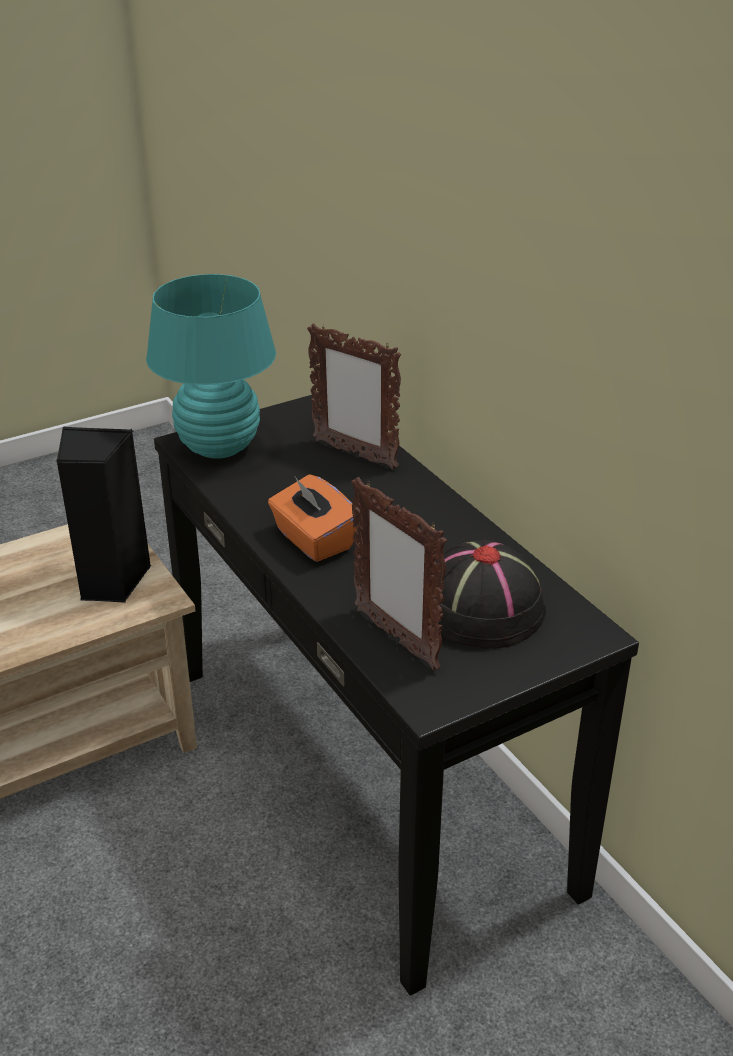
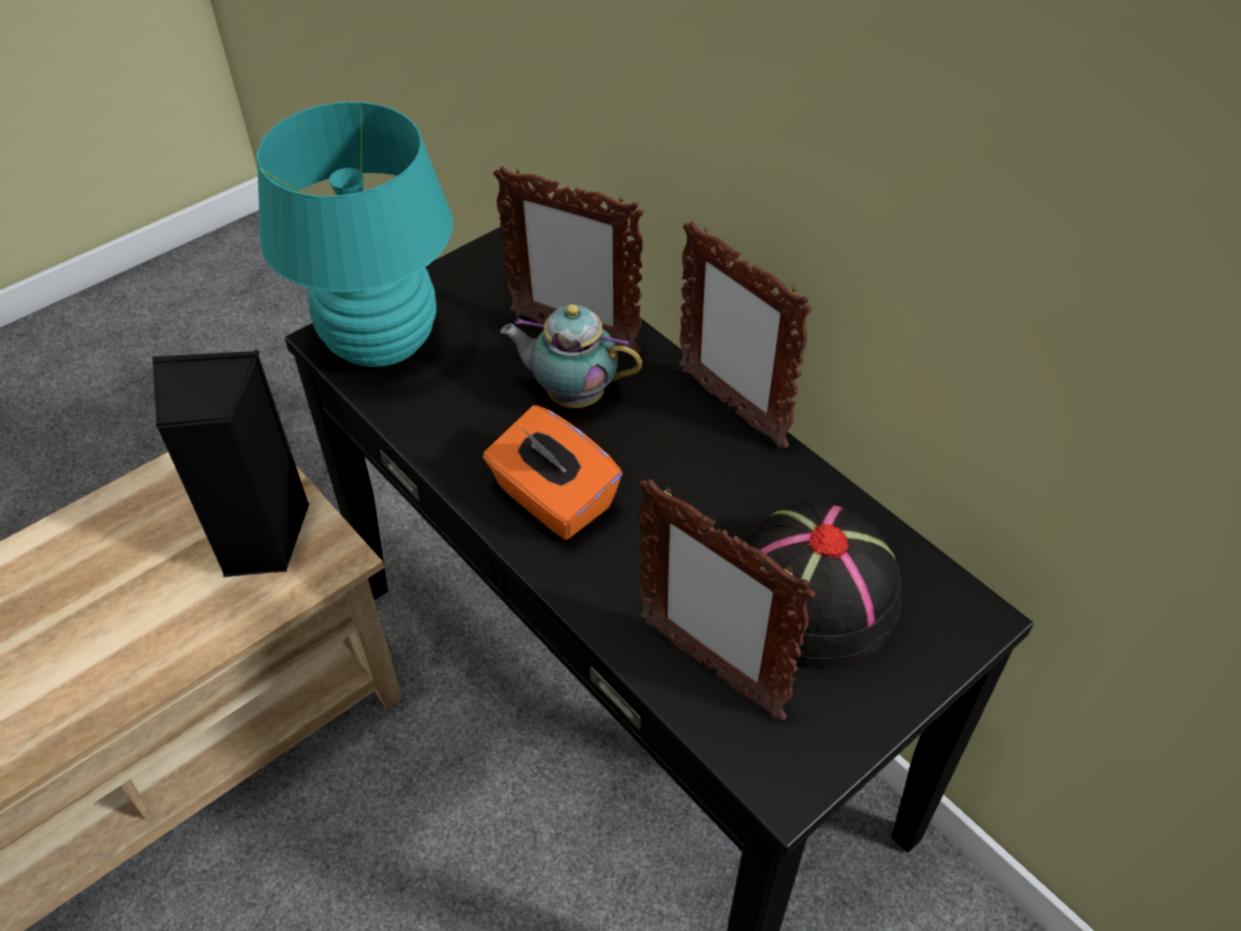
camera: 10 degrees left, 15 degrees up
(343, 486) = (571, 395): none -> teapot
(455, 504) = (731, 407): none -> picture frame

